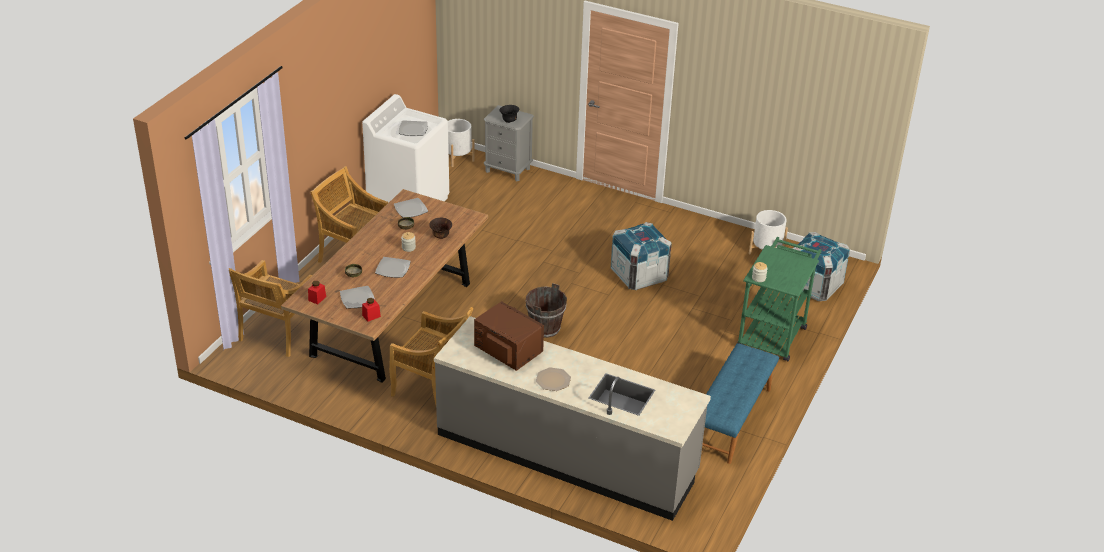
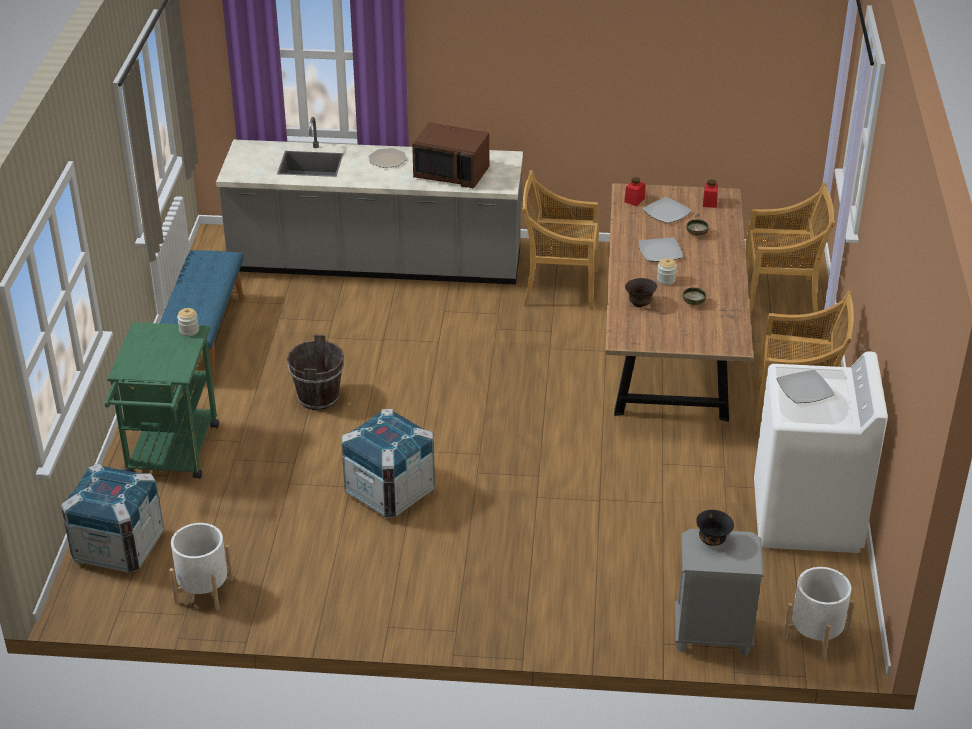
camera: 160 degrees right, 0 degrees up
(278, 333) = (781, 297): beige chair -> beige chair turned 90 degrees clockwise
(411, 209) = (711, 329): plate -> none
(545, 328) = (477, 383): brown bucket -> brown bucket (318, 398)

